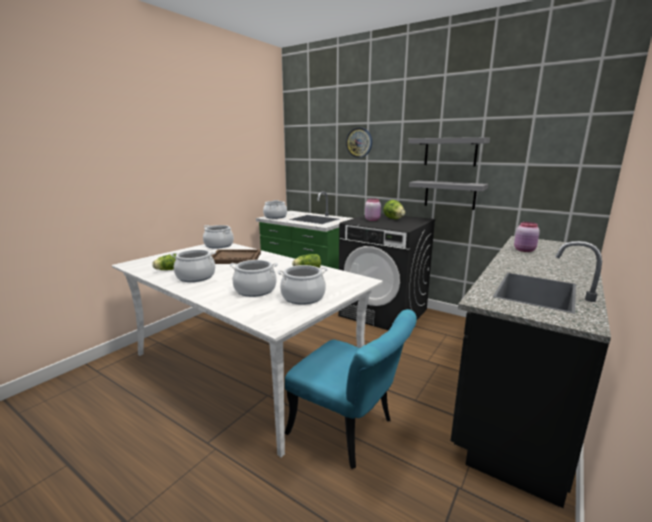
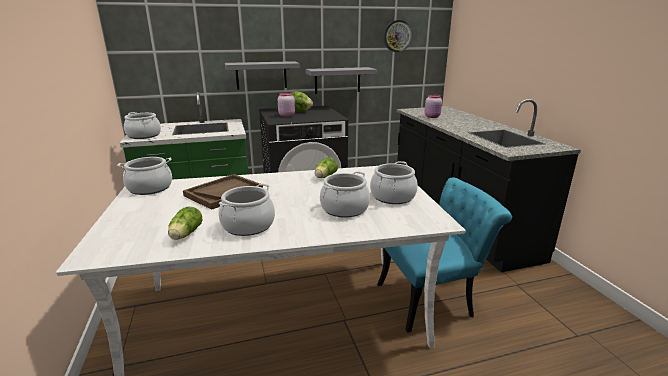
camera: 50 degrees left, 5 degrees up
(359, 142) = (231, 29): wall clock -> wall clock (397, 36)
(450, 152) = (334, 39): grey shelf -> grey shelf (261, 75)

